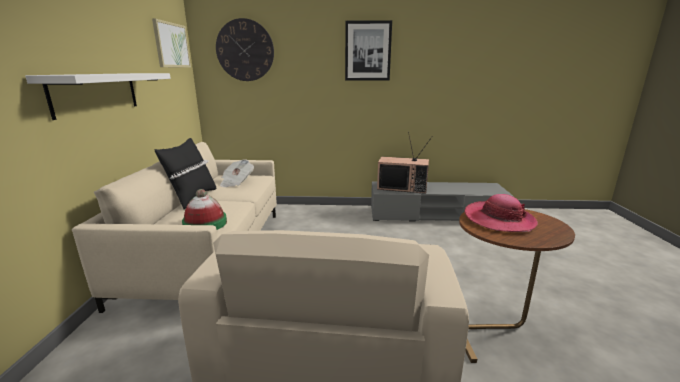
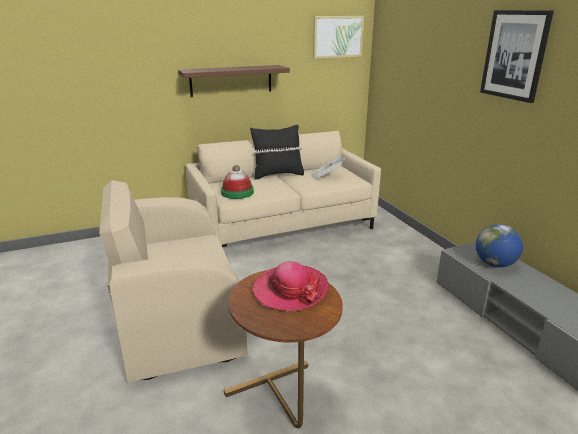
camera: 65 degrees right, 5 degrees up
(96, 93) = (231, 80): white shelf -> brown shelf
(245, 50) = (404, 42): wall clock -> none
(403, 187) = (494, 264): television -> globe

